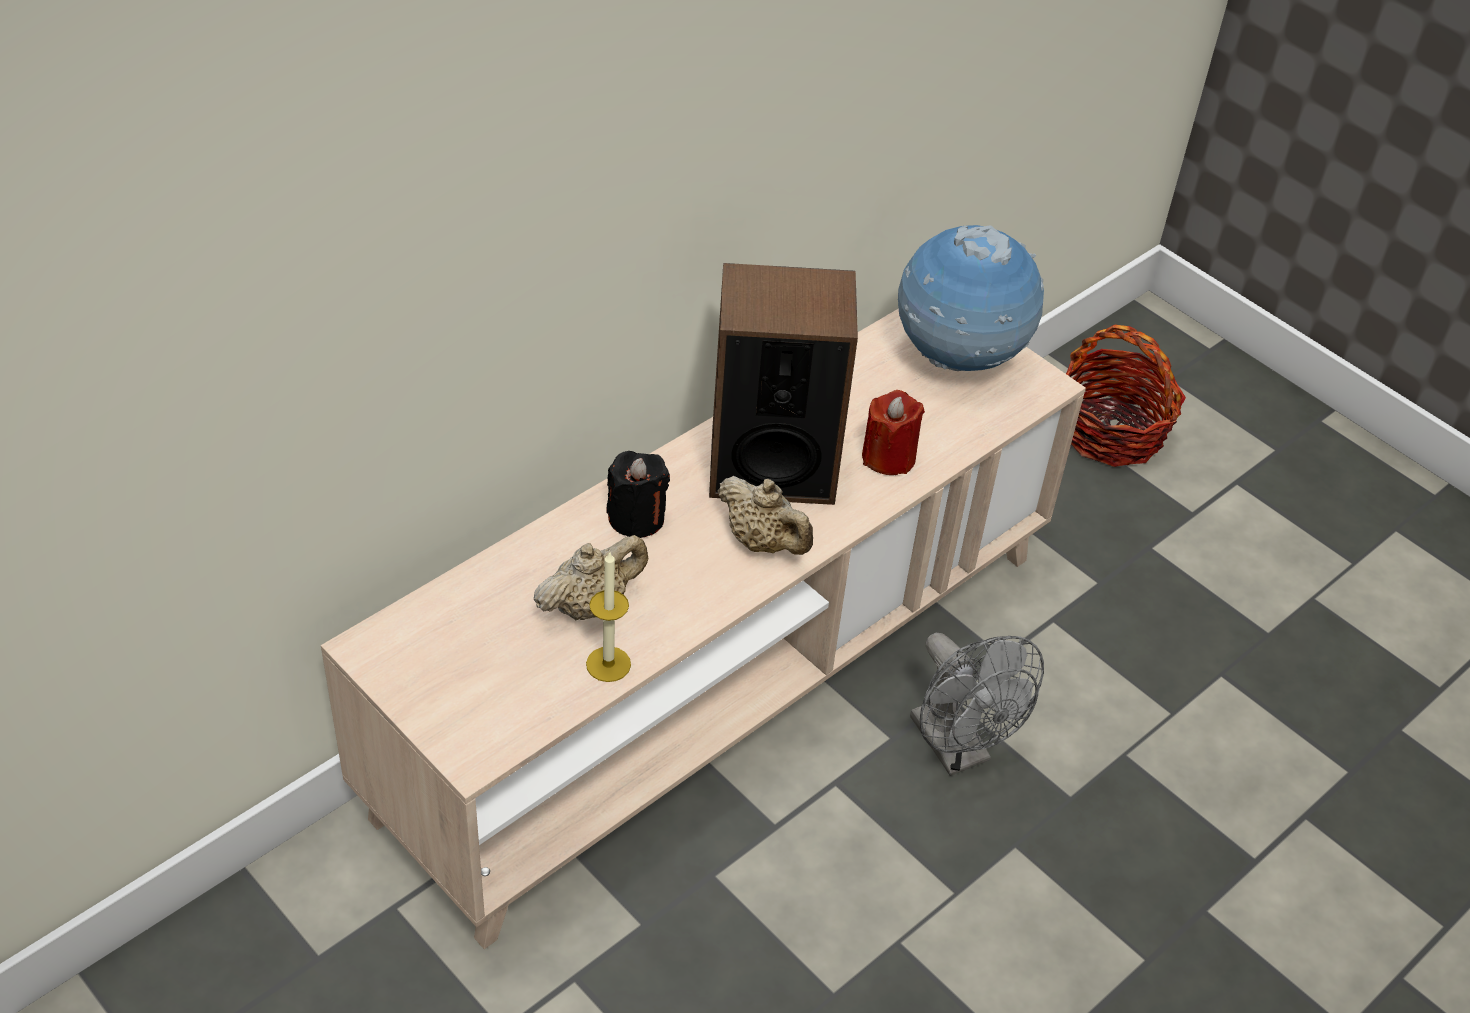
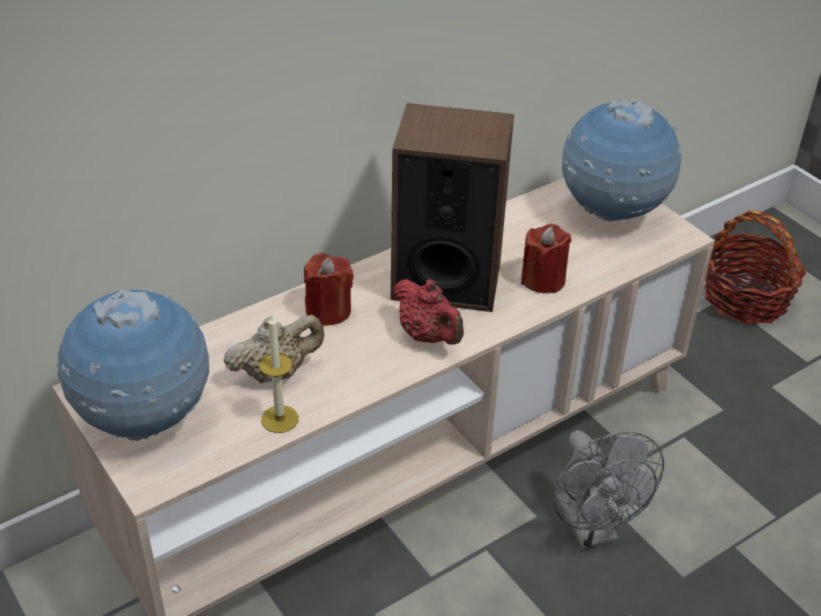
camera: 10 degrees right, 5 degrees down
(447, 679) = (145, 420): none -> globe
(636, 518) = (328, 310): black candle -> red candle
(763, 542) = (428, 336): beige teapot -> red teapot

